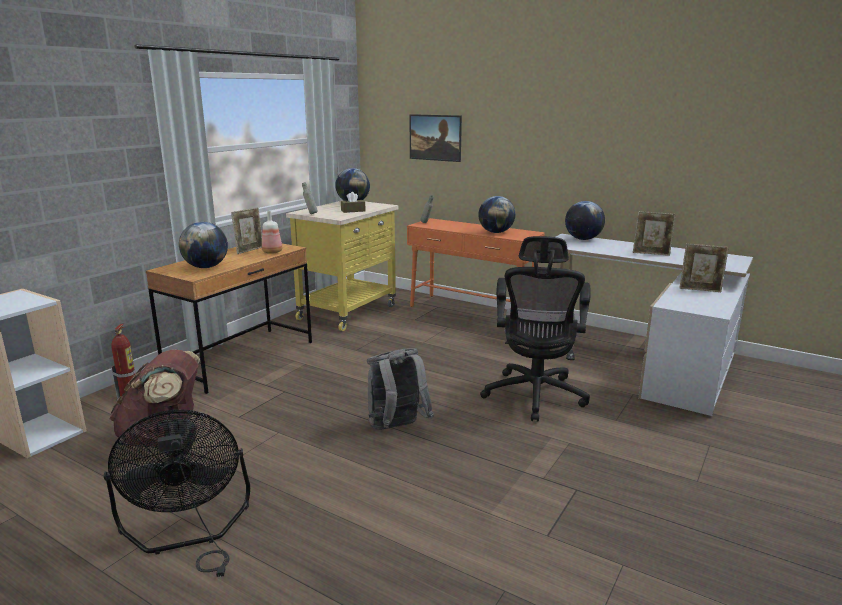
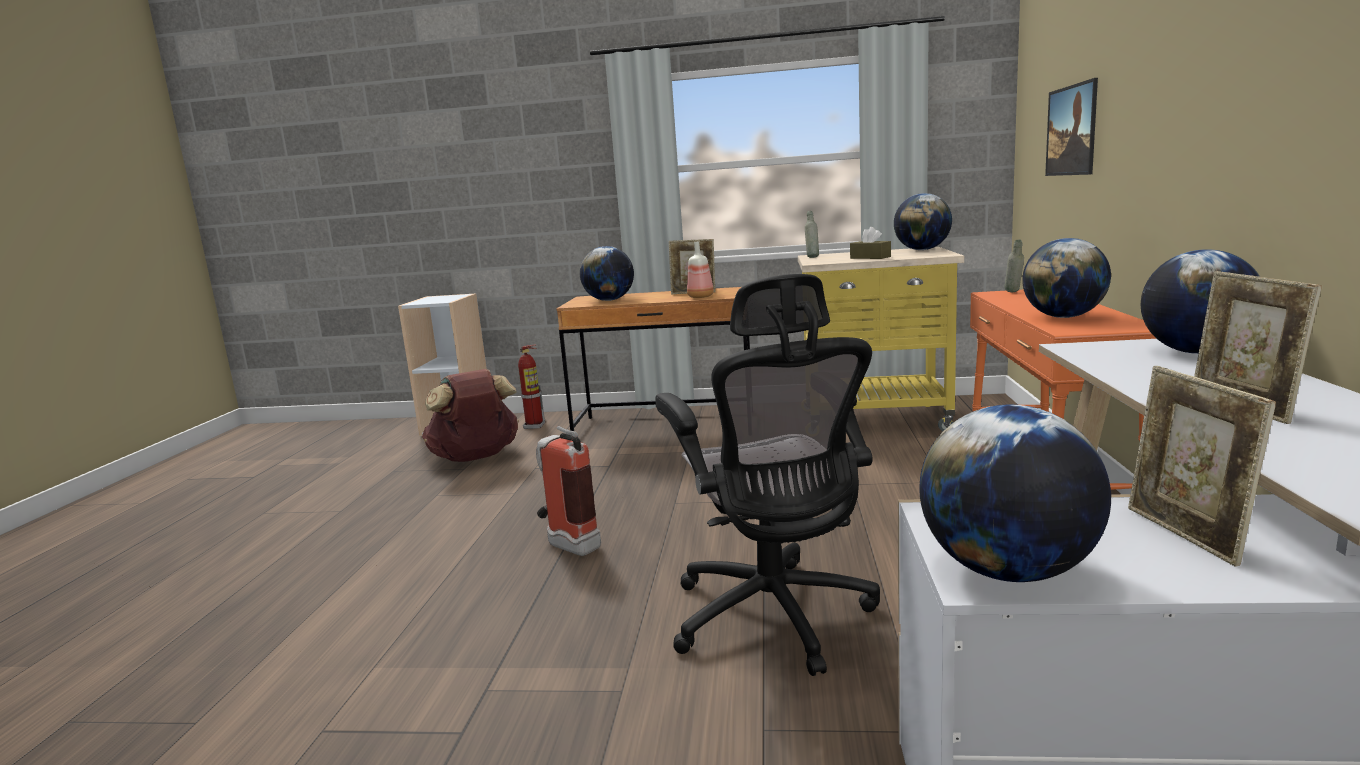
camera: 65 degrees right, 5 degrees down
(190, 534) = (315, 522): black fan -> none
(396, 428) = (567, 544): grey backpack -> fire extinguisher
(535, 396) = (772, 615): office chair -> office chair turned 90 degrees counterclockwise
(712, 309) = (1008, 571): none -> globe

